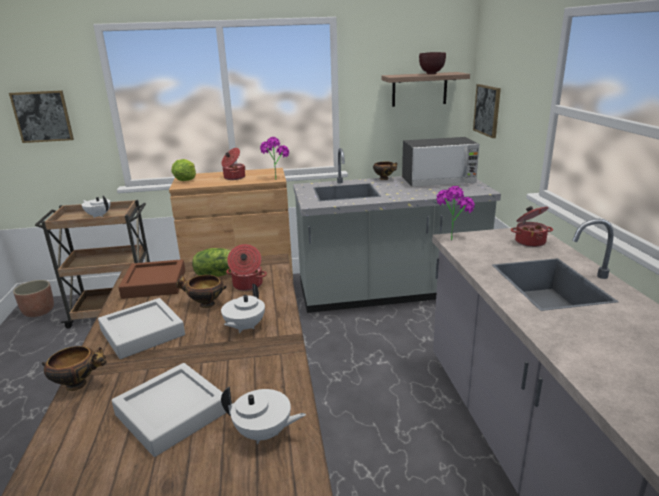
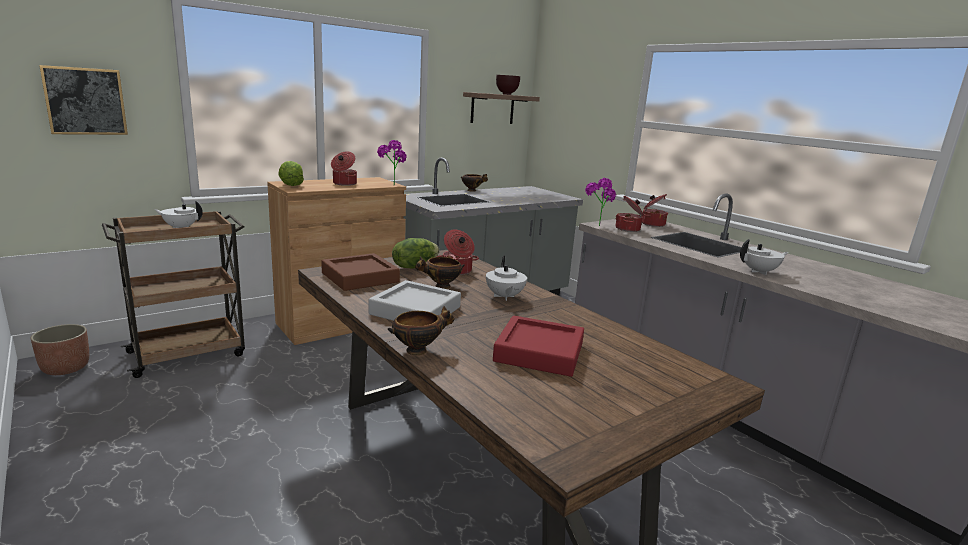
camera: 30 degrees left, 5 degrees down
(172, 413) = (539, 352): grey tray -> red tray
(264, 433) = (627, 350): white teapot -> white teapot (759, 272)
(438, 181) = (521, 192): microwave -> none
(481, 248) = (628, 229): none -> cooking pot
(487, 110) = (554, 130): picture -> none

